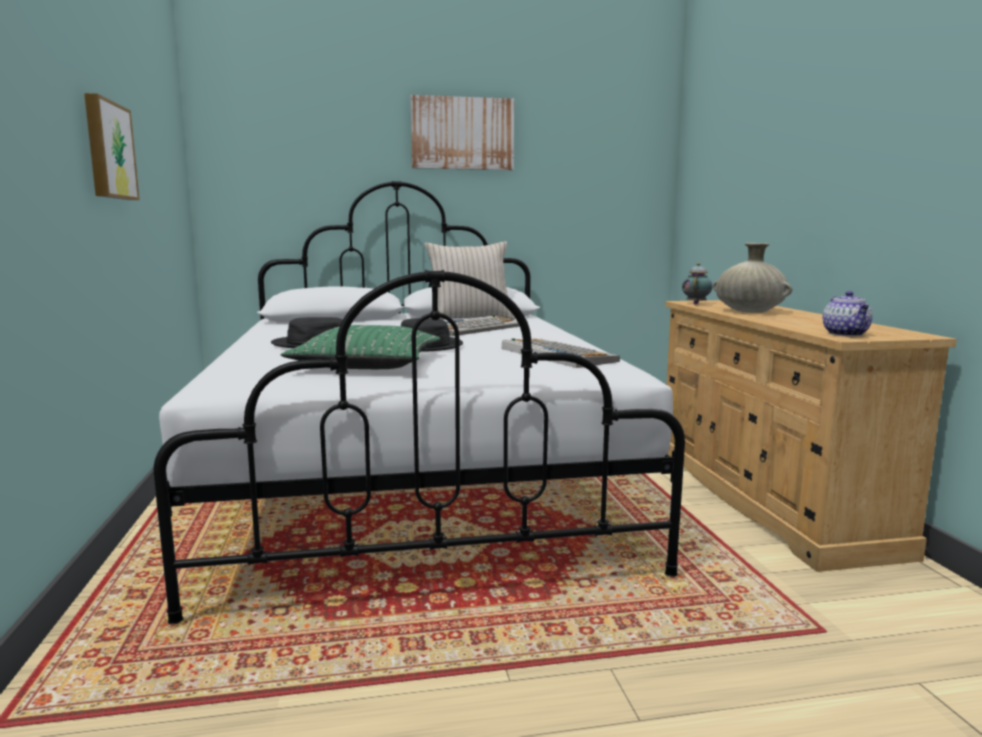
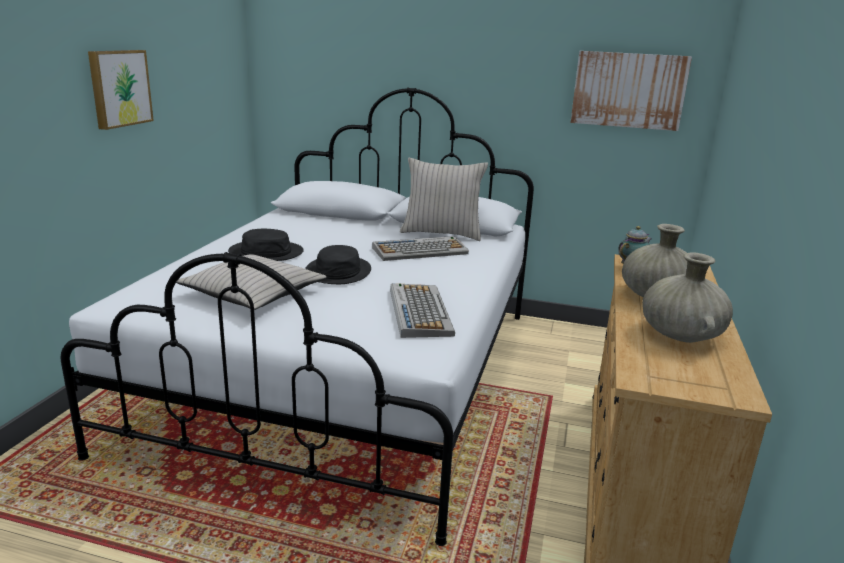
camera: 25 degrees right, 10 degrees up
(367, 365) = (253, 294): green pillow -> beige pillow
(462, 133) = (480, 42): picture -> picture (628, 90)
(813, 321) = (681, 335): none -> beige vase
(846, 334) = (656, 373): teapot -> none

